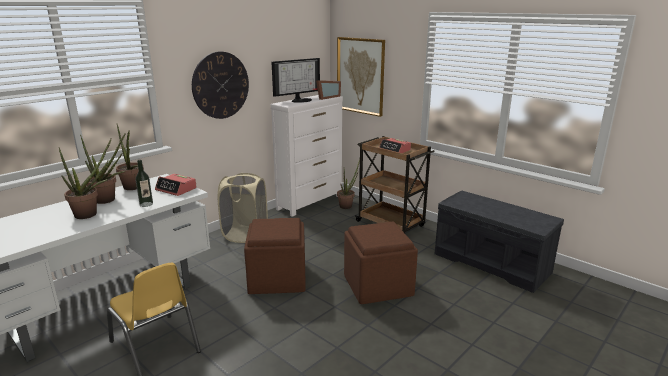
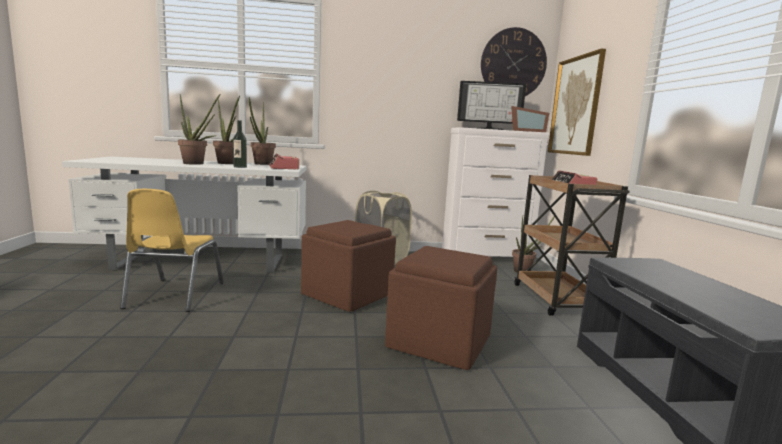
camera: 40 degrees right, 10 degrees down
(220, 85) = (393, 96): wall clock -> wall clock (513, 64)

